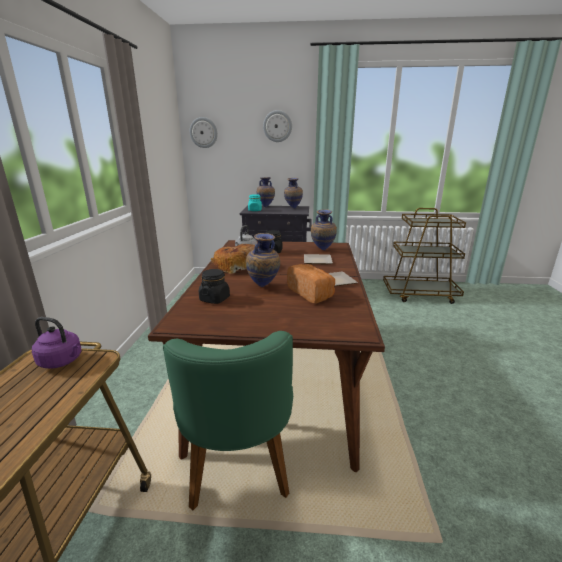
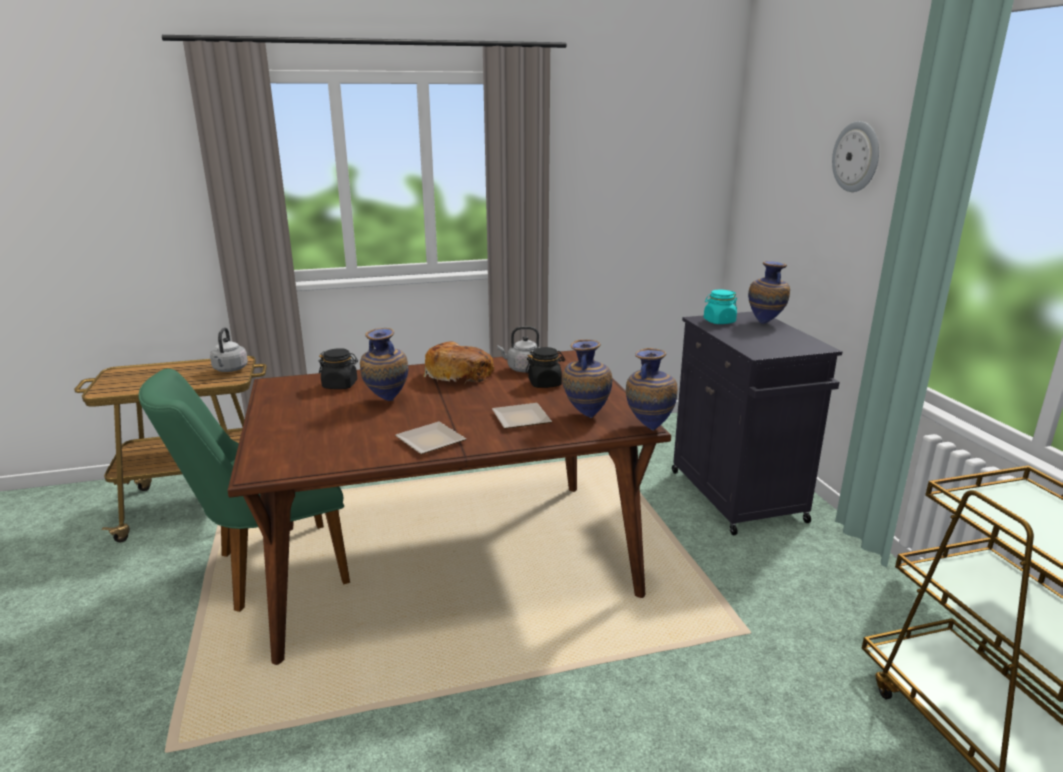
camera: 70 degrees right, 0 degrees up
(62, 361) = (230, 370): purple kettle -> grey kettle
(203, 132) = (759, 157): wall clock -> none
(292, 208) = (788, 342): vase -> vase (648, 427)
(311, 293) = (375, 431): bread -> none

